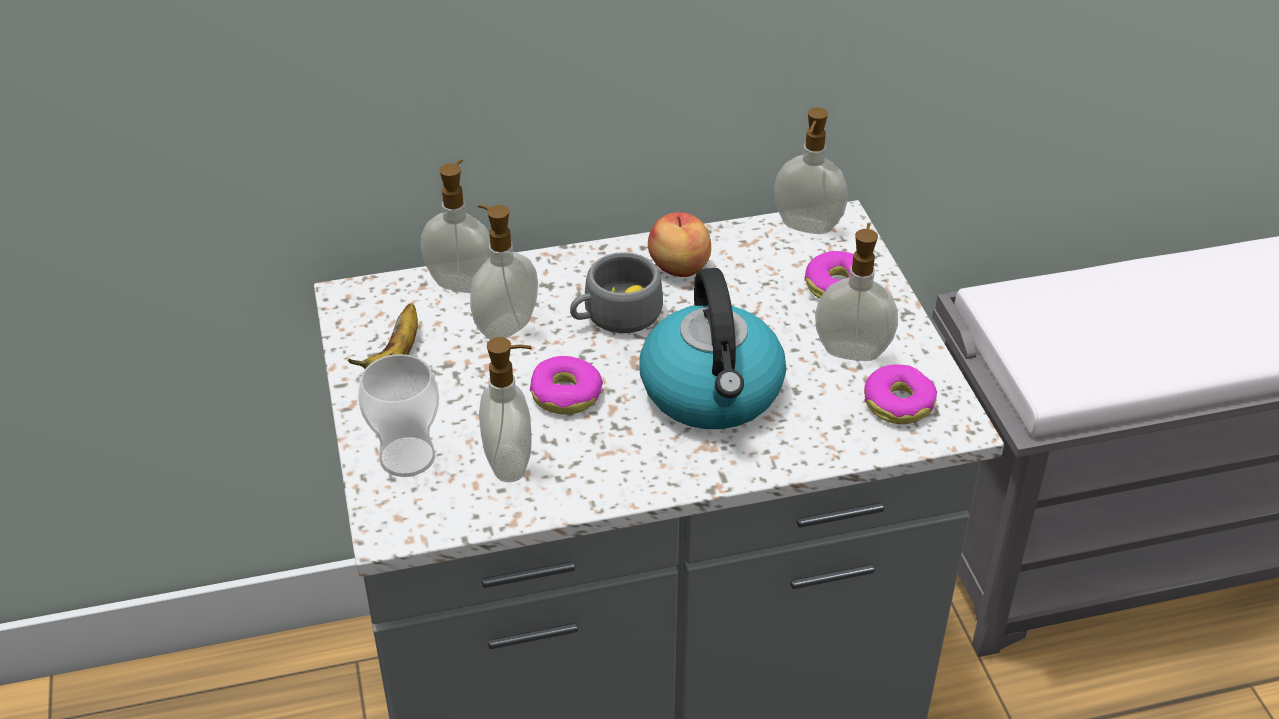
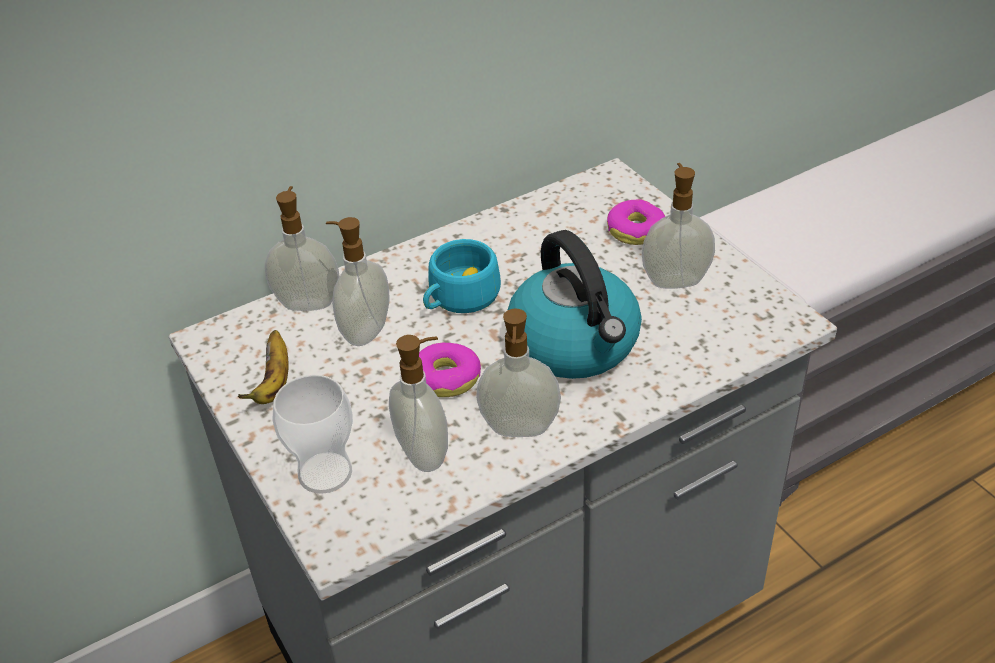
camera: 15 degrees left, 0 degrees up
(615, 315) = (459, 298): grey cup -> turquoise cup
(678, 268) = (495, 245): apple -> none
(807, 227) = (587, 188): soap dispenser -> soap dispenser (519, 429)
(898, 403) = (735, 315): donut -> none

